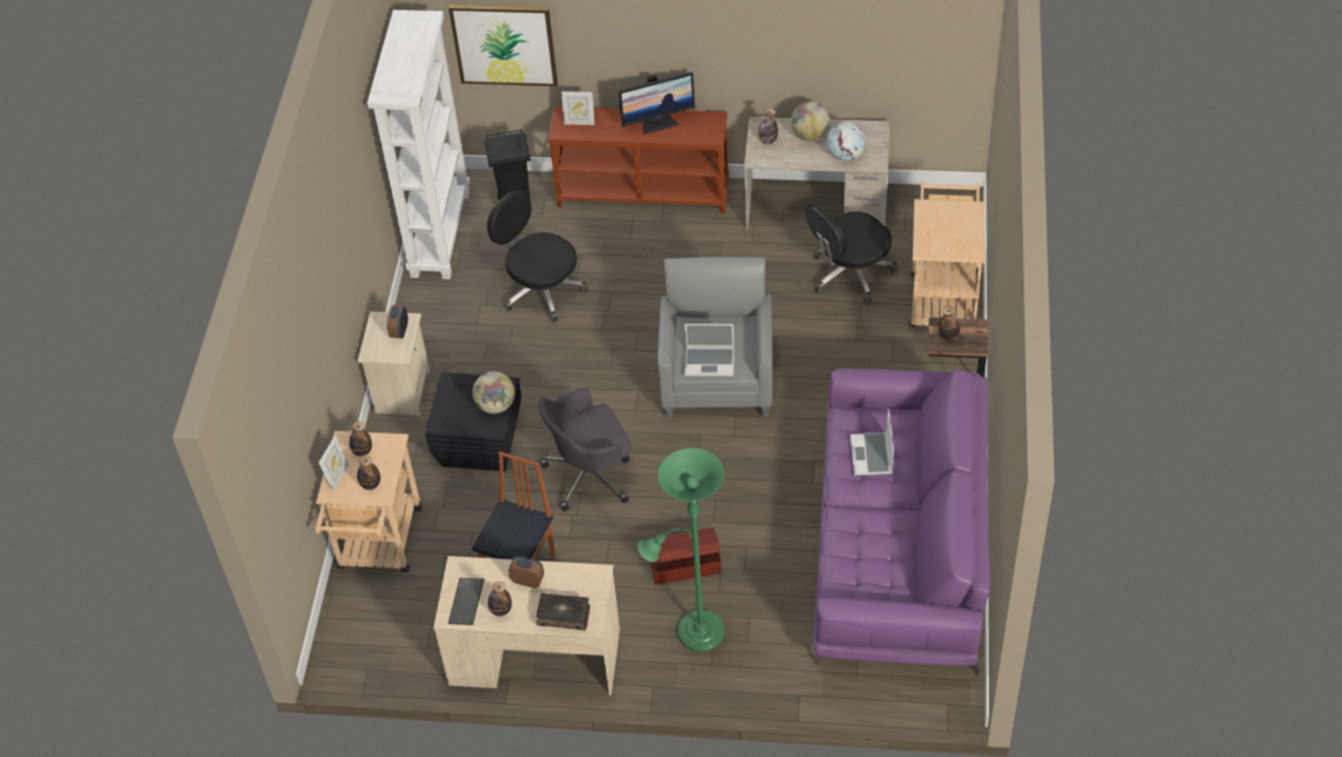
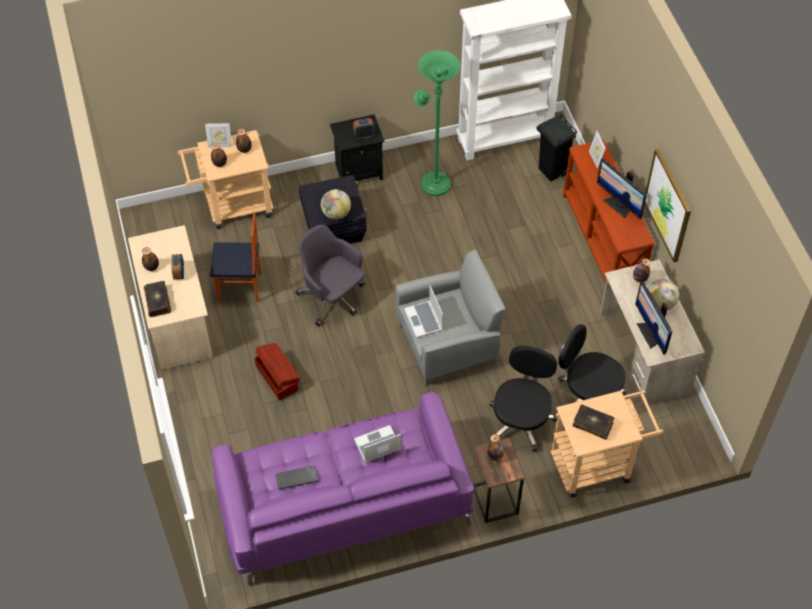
camera: 65 degrees right, 5 degrees up
(401, 392) = (358, 171): beige nightstand -> black nightstand
(467, 603) = (151, 248): keyboard -> keyboard (296, 479)
(504, 44) = (602, 74): picture -> picture (668, 205)
(541, 290) = (481, 213): black office chair -> black office chair (521, 420)
(694, 633) = (224, 401): green floor lamp -> green floor lamp (433, 182)
(846, 155) = (650, 333): globe -> monitor
(949, 235) = (593, 424): none -> book

